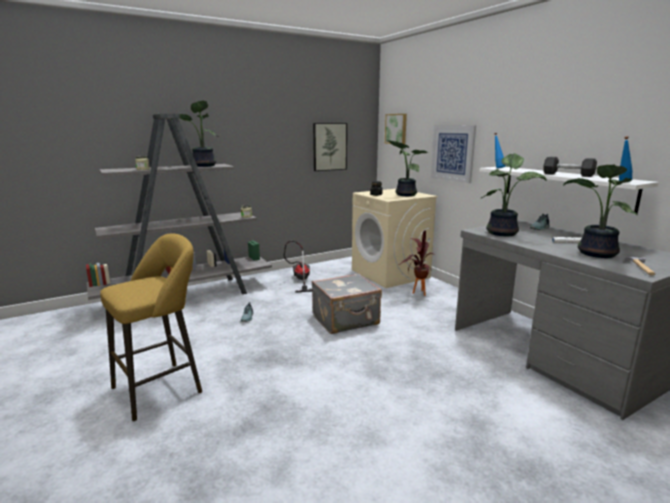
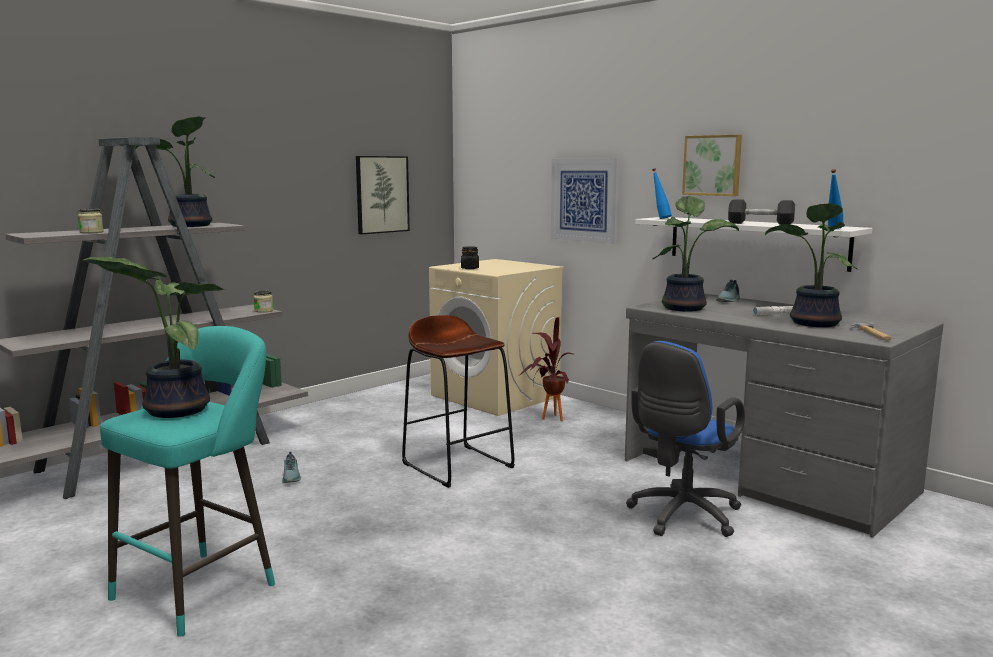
camera: 15 degrees left, 5 degrees down
(162, 388) = (201, 587): yellow stool -> turquoise stool
(300, 280) = (352, 417): vacuum cleaner -> none
(346, 321) = (458, 465): grey suitcase -> brown stool
(396, 129) = (487, 165): picture -> picture (713, 165)
(404, 194) = (513, 266): potted plant -> potted plant (173, 410)
(478, 380) = (681, 517): none -> blue office chair

